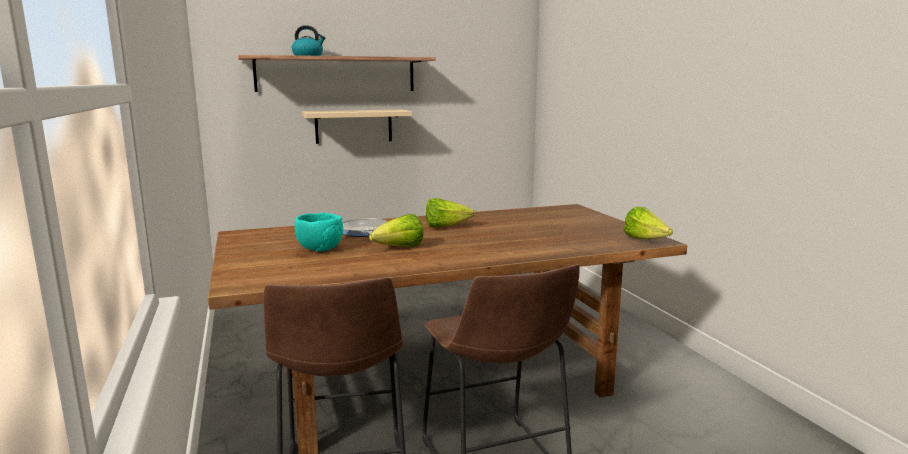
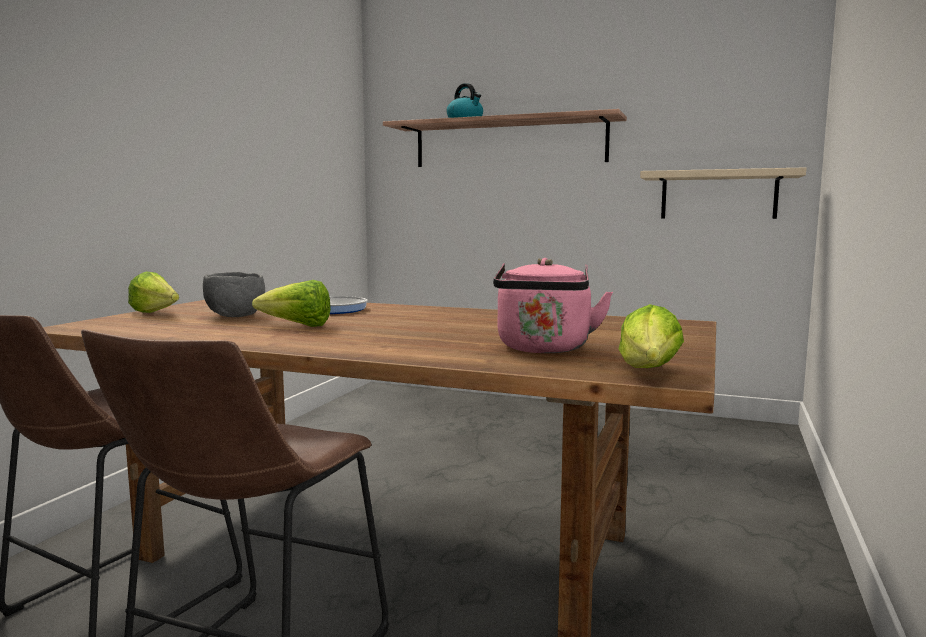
camera: 40 degrees right, 5 degrees down
(320, 249) = (234, 316): turquoise bowl -> grey bowl
(353, 126) = (526, 209): beige shelf -> beige shelf (718, 195)
(445, 227) = (427, 318): lettuce -> lettuce (156, 314)
(572, 236) = (544, 349): none -> pink kettle

